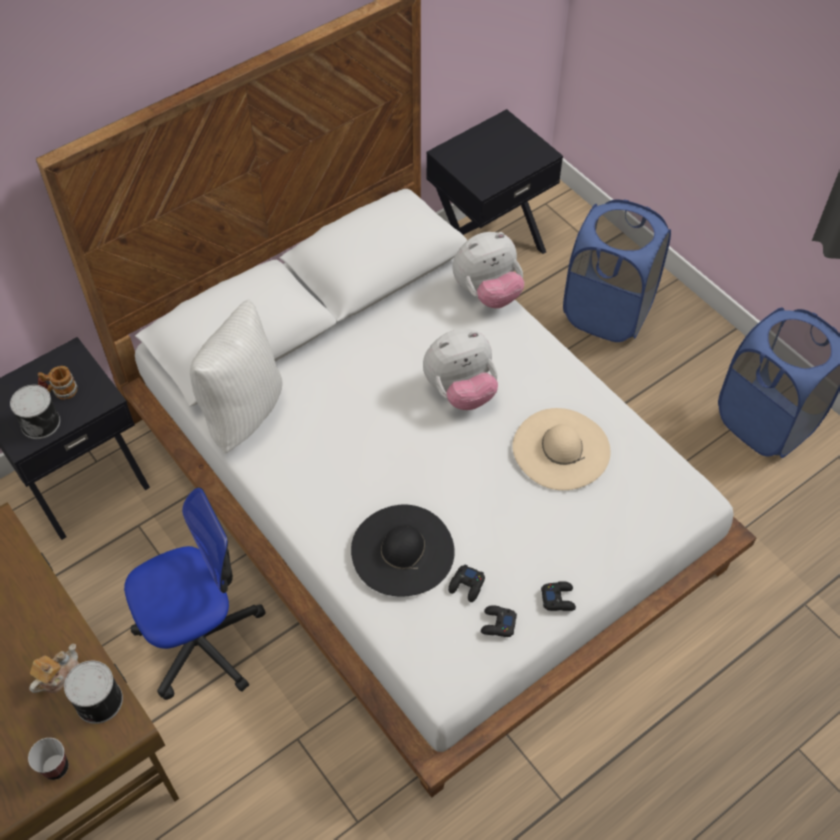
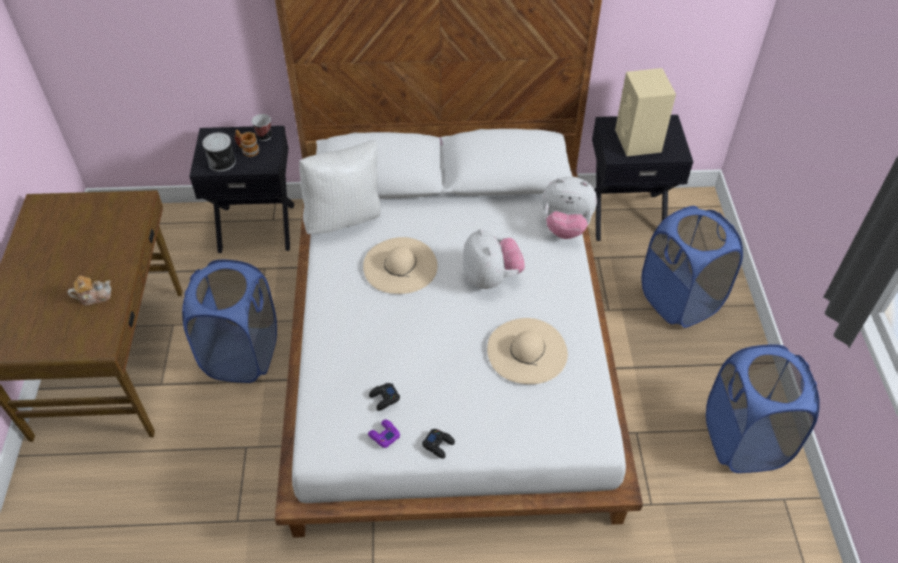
camera: 35 degrees right, 5 degrees down
(56, 767) = (47, 345): cup -> cup (264, 136)
(98, 702) = (100, 324): can -> none
(201, 640) = (242, 355): office chair -> blue laundry basket
(355, 431) = (400, 265): none -> beige hat
(402, 550) = (363, 352): black hat -> none
(460, 391) = (491, 278): plush toy -> plush toy turned 120 degrees counterclockwise
(493, 159) = (638, 141): none -> beige speaker
(497, 624) = (384, 435): black game controller -> purple game controller

